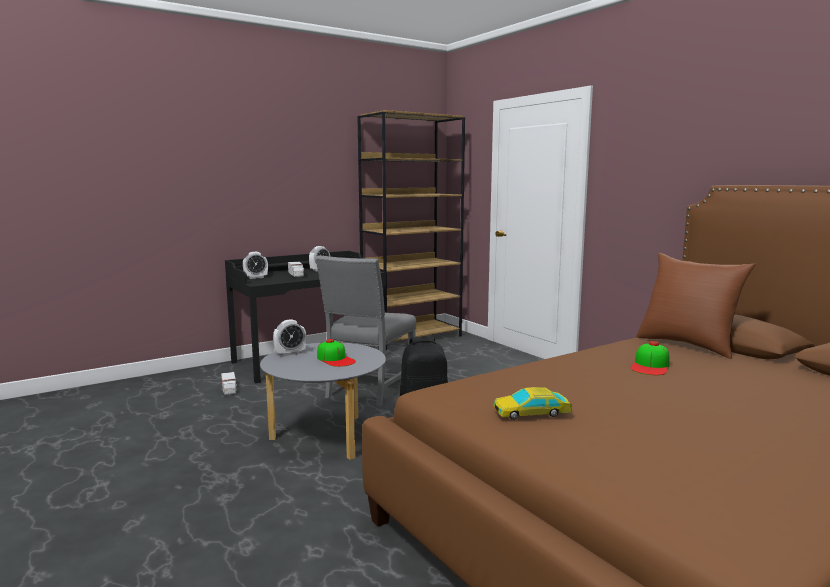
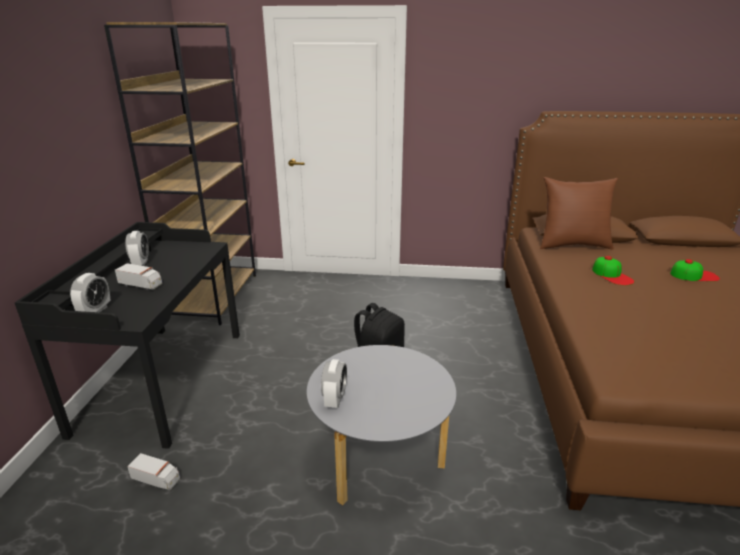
camera: 50 degrees left, 15 degrees up
(335, 359) = (391, 379): cap -> cap (694, 275)
(368, 389) = (302, 382): grey chair -> none
(531, 412) = (696, 358): toy car -> none

